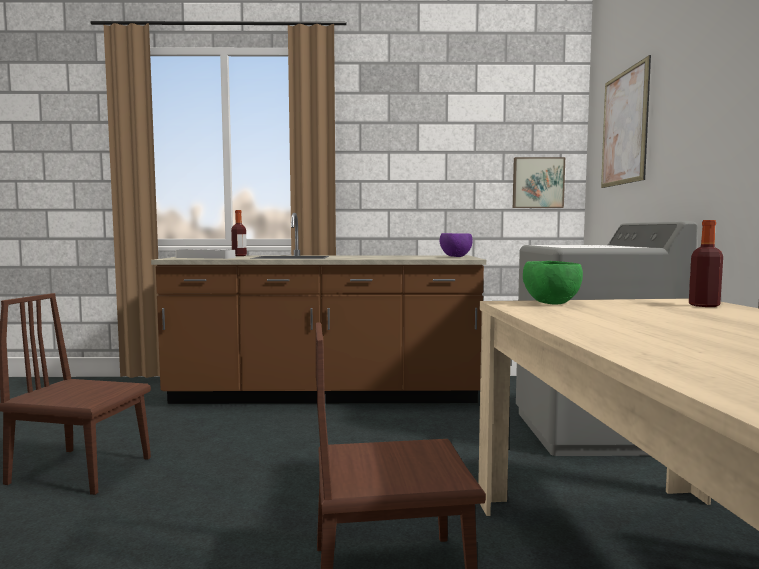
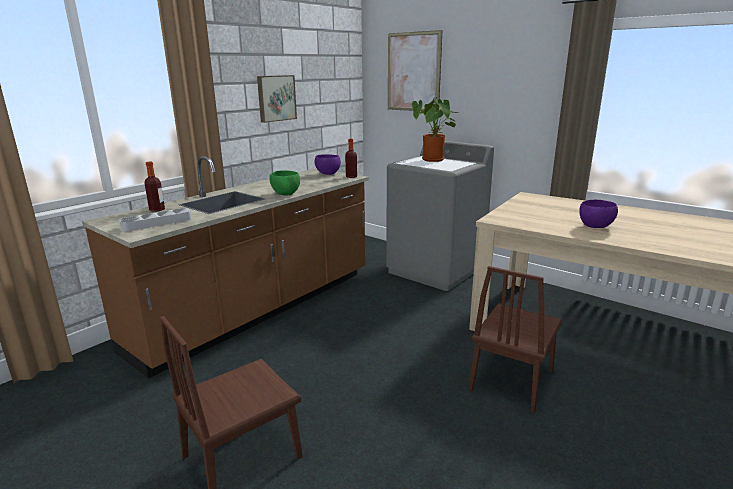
camera: 50 degrees left, 15 degrees up
(537, 183) = (340, 103): picture -> picture (276, 98)
(550, 303) = (504, 214): green bowl -> green bowl (285, 194)
(593, 245) = (434, 160): none -> potted plant
(653, 330) = (596, 227): none -> purple bowl
(704, 305) = (543, 199): bottle -> bottle (351, 176)

